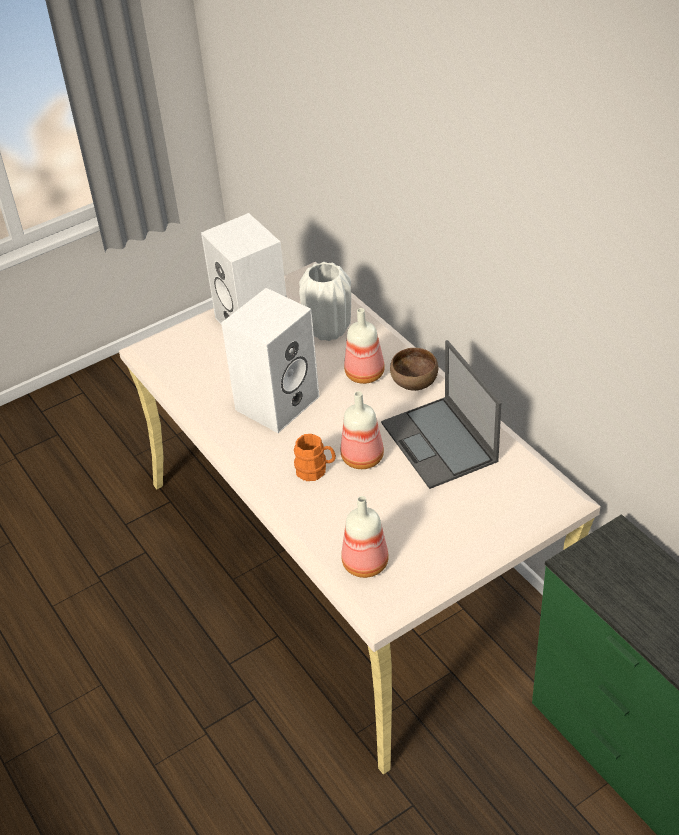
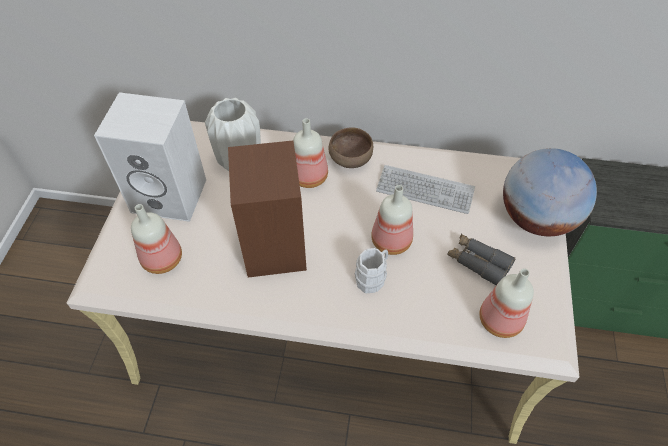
camera: 50 degrees left, 10 degrees up
(199, 360) = (163, 258): none -> bottle
(277, 401) = (272, 245): white speaker -> brown speaker
(315, 470) = (373, 277): orange mug -> white mug
(406, 518) = (478, 262): none -> grey binoculars
(440, 443) = (425, 190): laptop -> keyboard
(501, 525) = (536, 218): none -> globe

